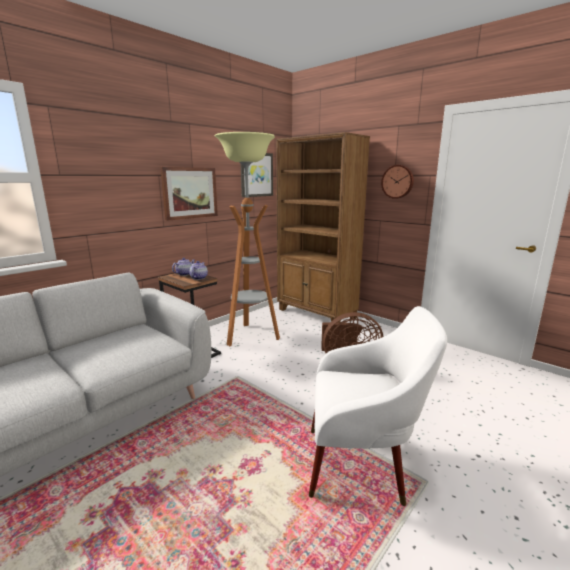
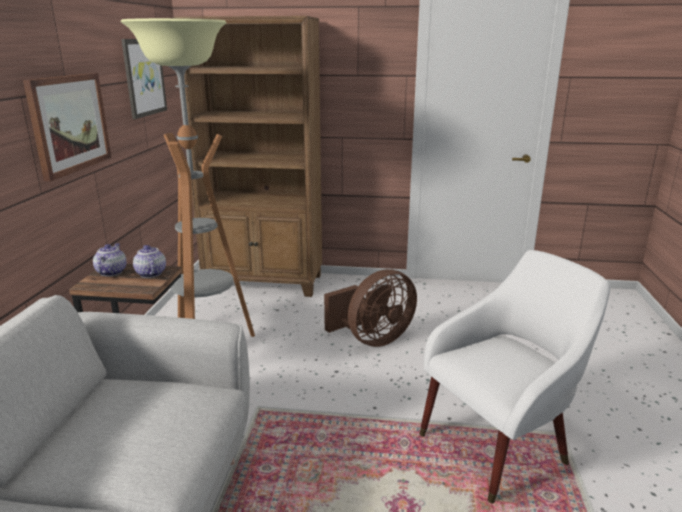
camera: 35 degrees left, 5 degrees up
(398, 181) = (364, 84): wall clock -> none

